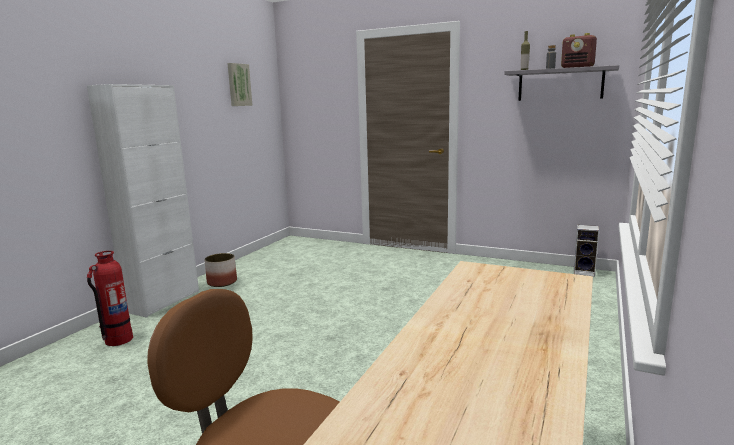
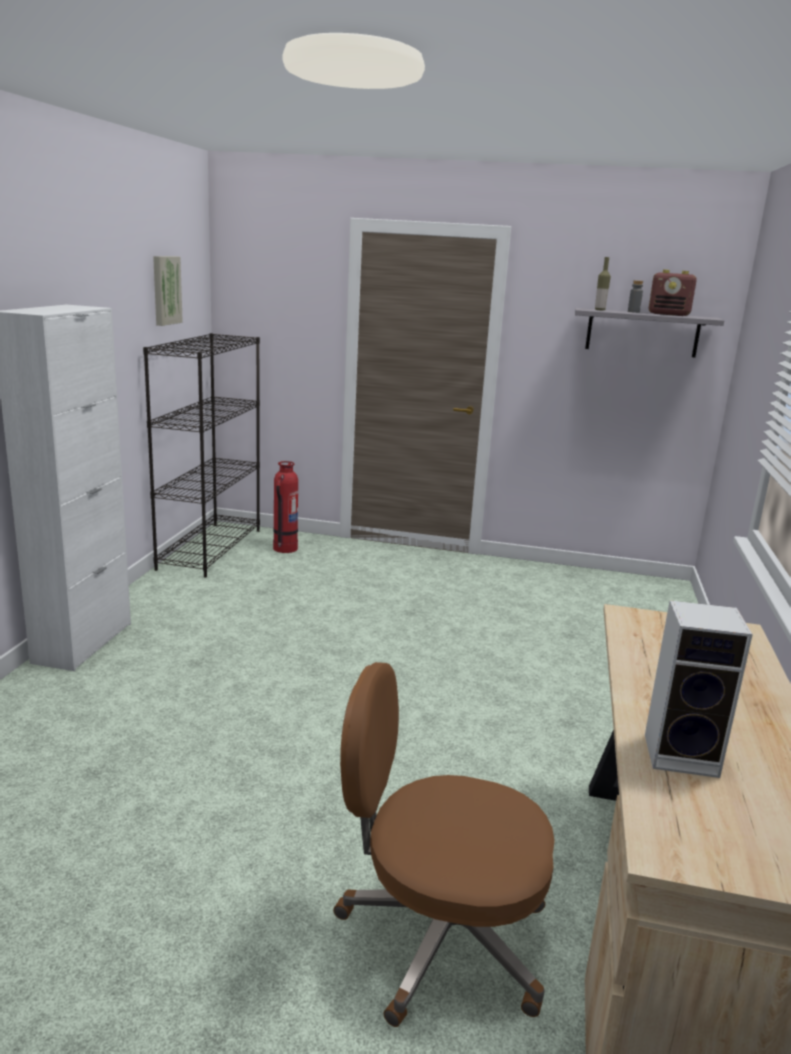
camera: 15 degrees left, 5 degrees up
(118, 340) = (54, 710): fire extinguisher -> fire extinguisher (284, 548)
(221, 282) = (157, 607): planter -> none
(276, 250) = (210, 548): none -> black bookcase
(585, 272) = (655, 583): speaker -> speaker (683, 755)

